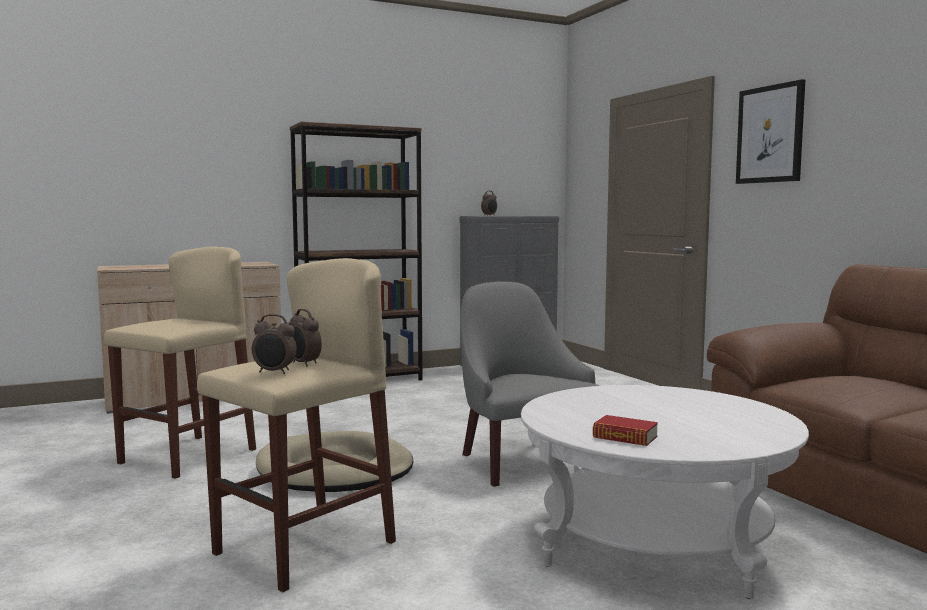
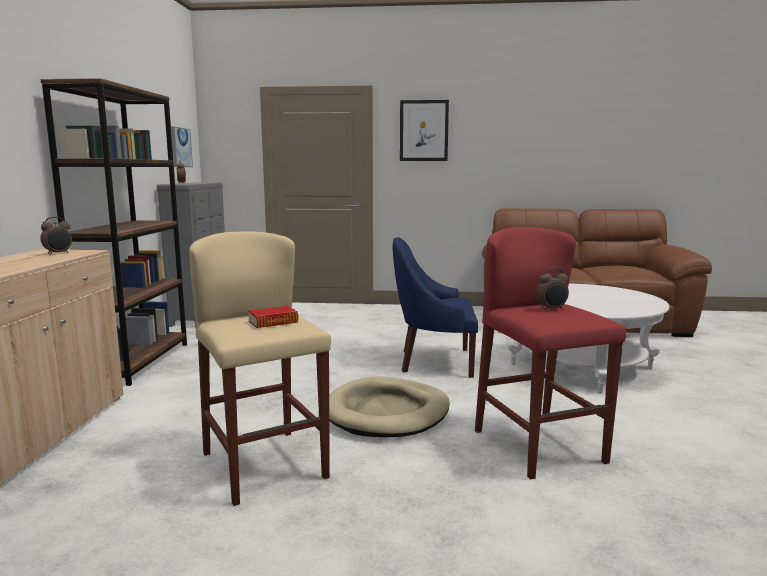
camera: 60 degrees left, 5 degrees up
(274, 372) = (579, 316): alarm clock -> alarm clock (58, 253)
(304, 547) = (538, 446): beige stool -> red stool
(520, 177) = (181, 147): none -> picture
(522, 461) = (434, 361): grey armchair -> blue armchair
(625, 437) = (626, 308): book -> book (273, 322)

